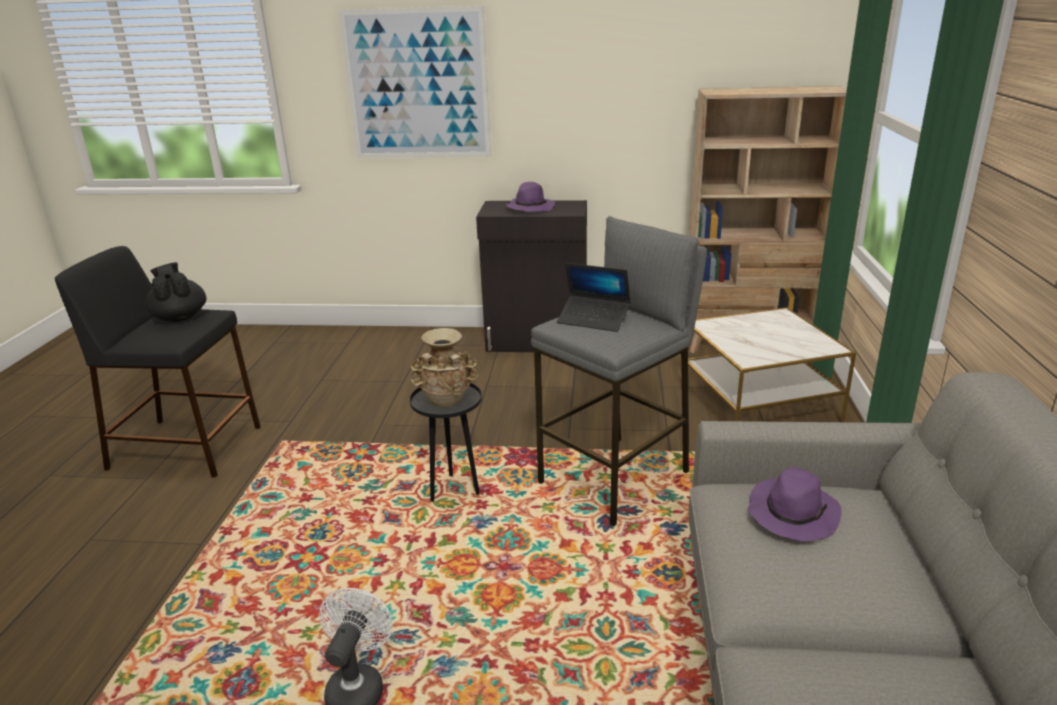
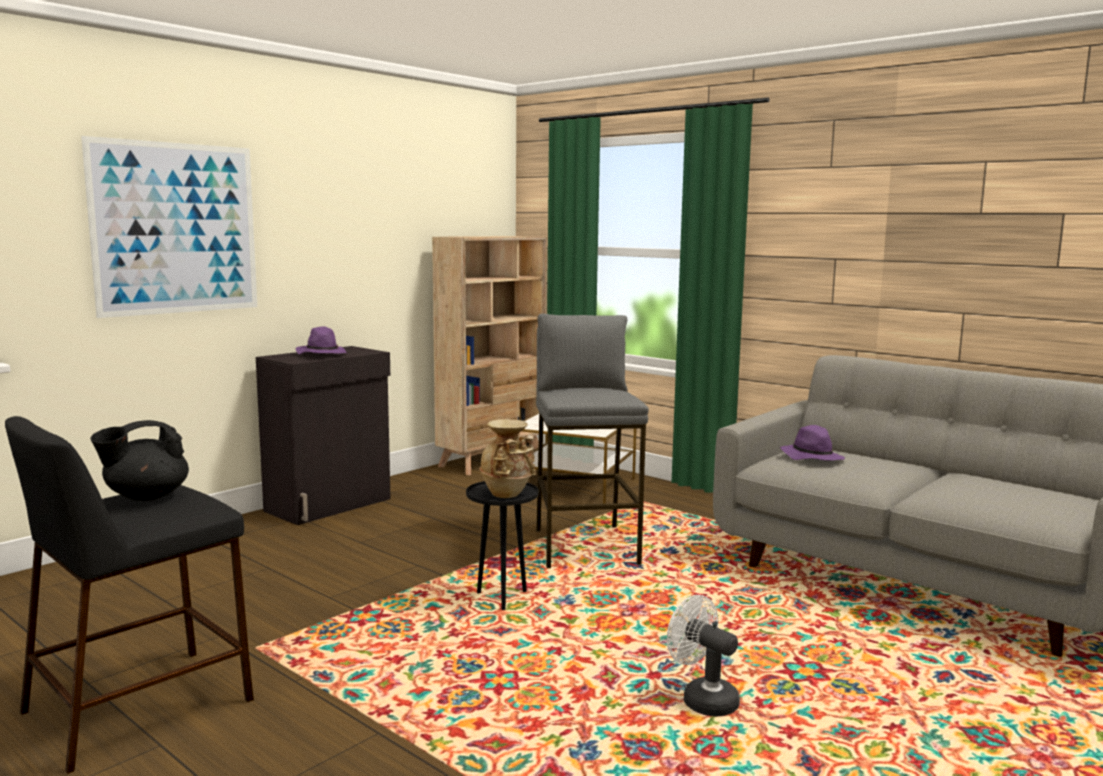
camera: 55 degrees left, 15 degrees down
(179, 317) = (145, 496): black teapot -> black teapot turned 45 degrees counterclockwise
(593, 319) = (578, 393): laptop -> none

